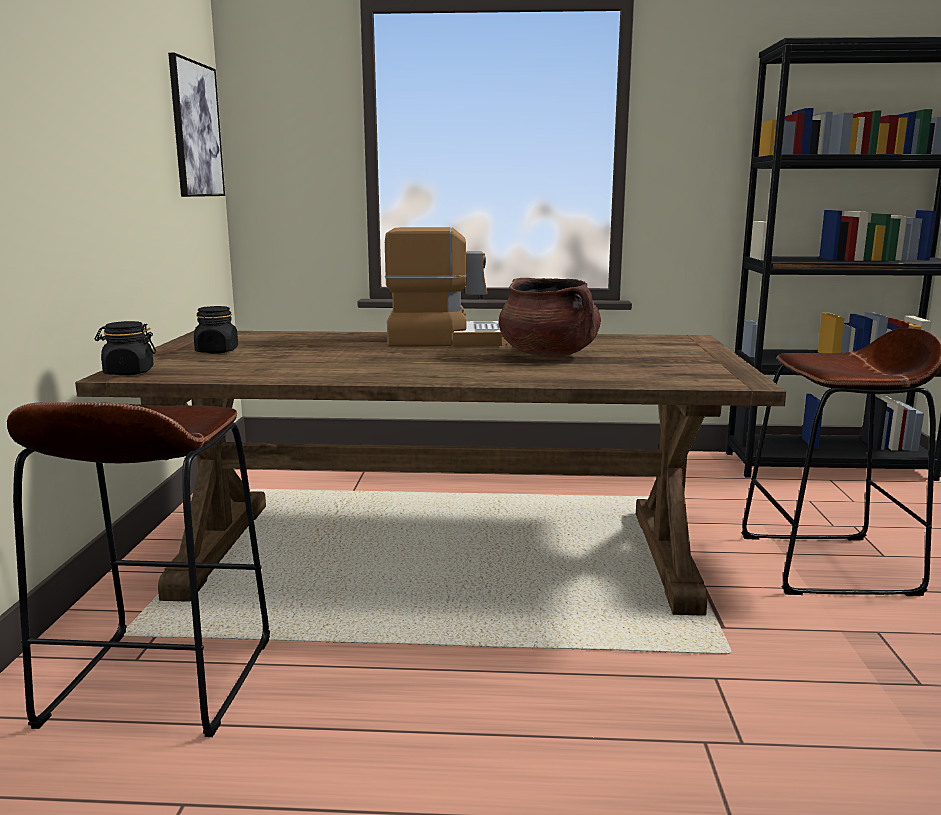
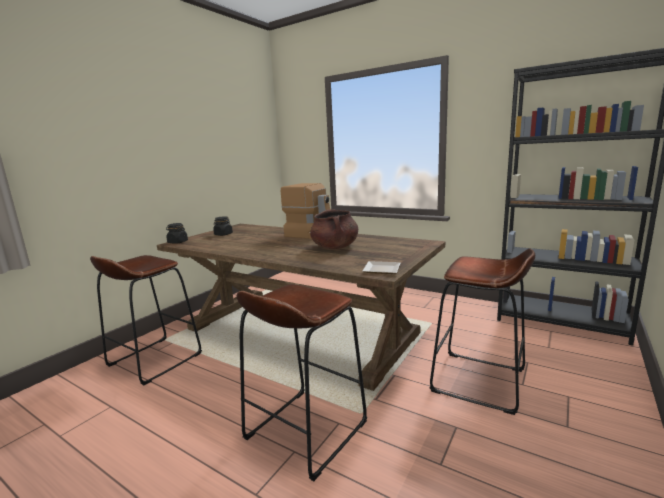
camera: 30 degrees right, 0 degrees up
(195, 130) = (257, 141): picture -> none
(679, 705) = (305, 430): none -> brown stool
(721, 377) = (380, 269): none -> plate

